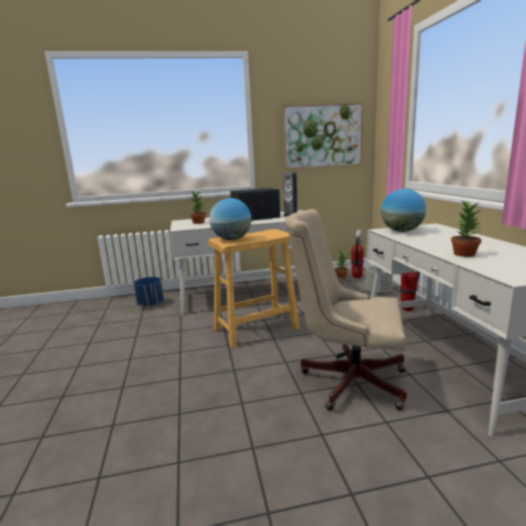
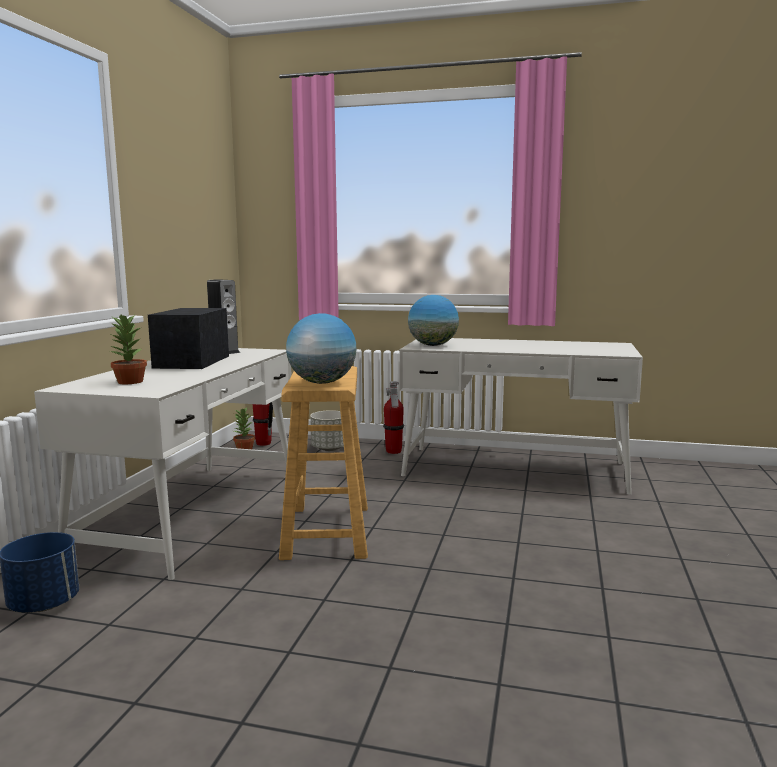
camera: 65 degrees left, 5 degrees down
(322, 136) = (194, 224): picture -> none
(347, 379) = (511, 515): beige office chair -> none
(463, 254) = (547, 349): potted plant -> none

